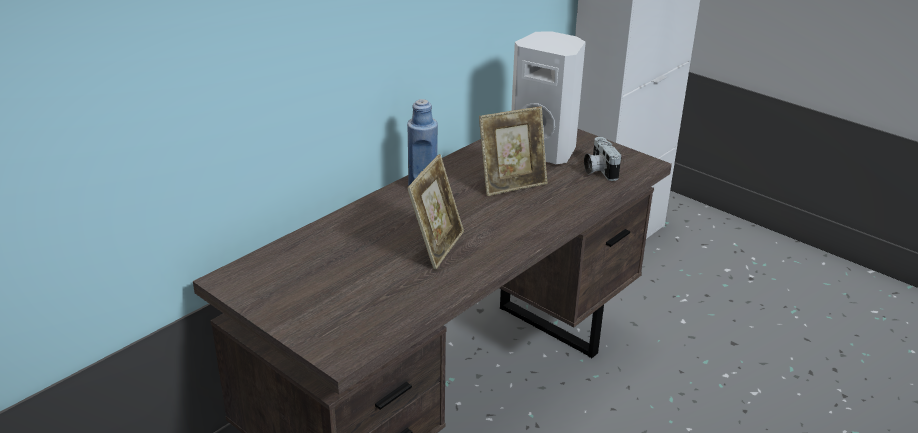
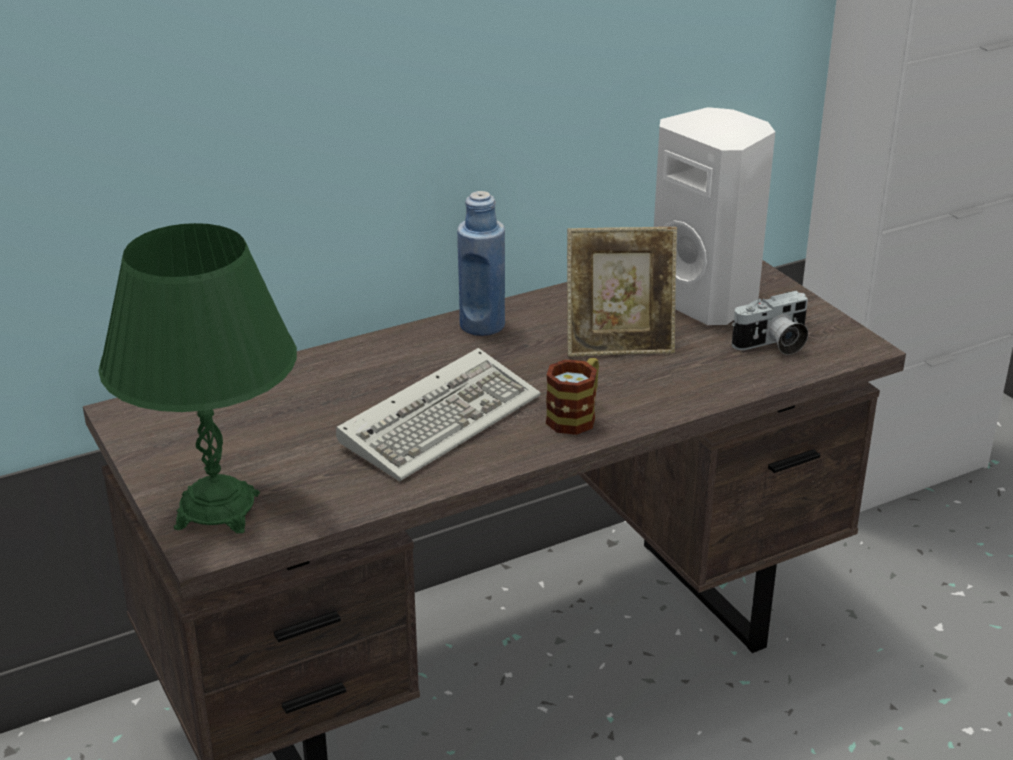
camera: 20 degrees right, 0 degrees up
(333, 331) = (218, 510): none -> green table lamp
(436, 247) = (442, 419): picture frame -> keyboard
(515, 230) = (576, 415): none -> mug
(598, 170) = (773, 345): camera -> camera turned 120 degrees counterclockwise

